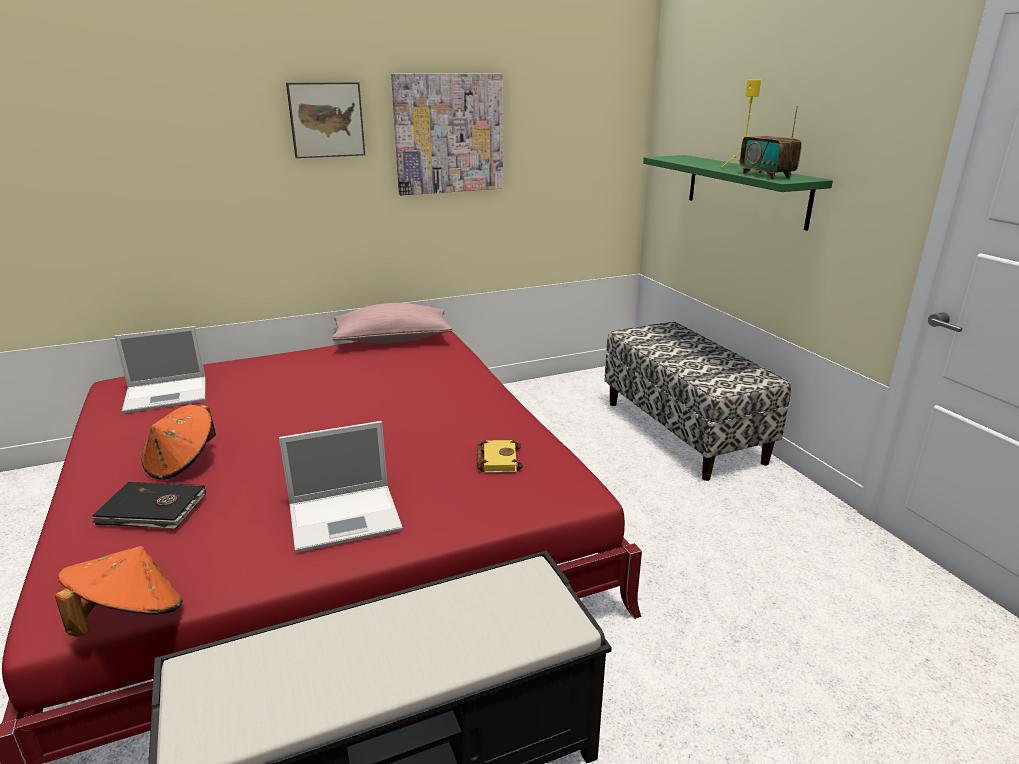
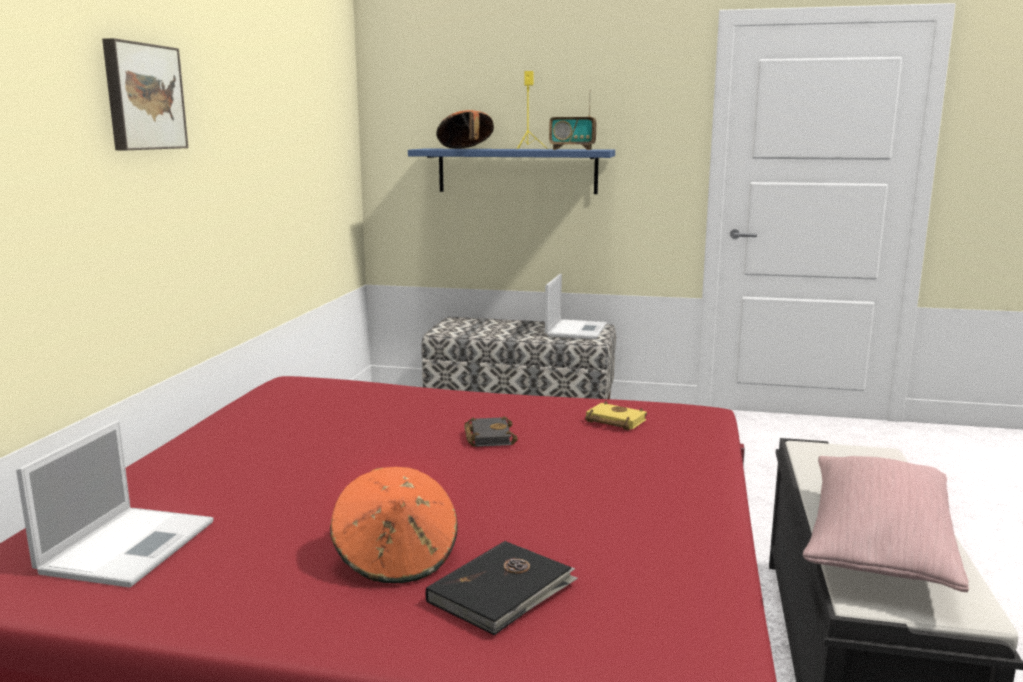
camera: 55 degrees left, 10 degrees down
(130, 617) = (739, 630): orange hat -> orange hat (465, 149)
(347, 517) = (646, 494): laptop -> laptop (576, 330)
(393, 340) = (260, 397): pink pillow -> pink pillow (877, 547)
(404, 424) = (487, 436): none -> black book
(449, 134) = (242, 124): picture -> none
(746, 190) = (517, 171): green shelf -> blue shelf

